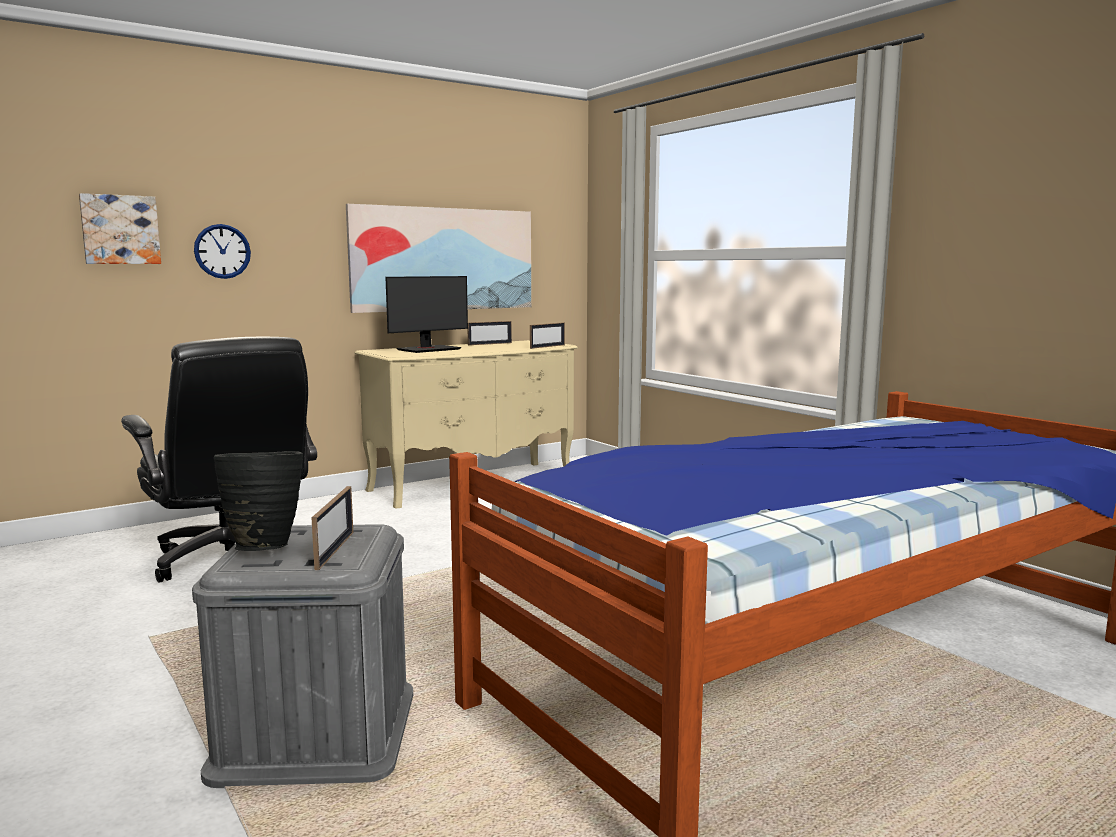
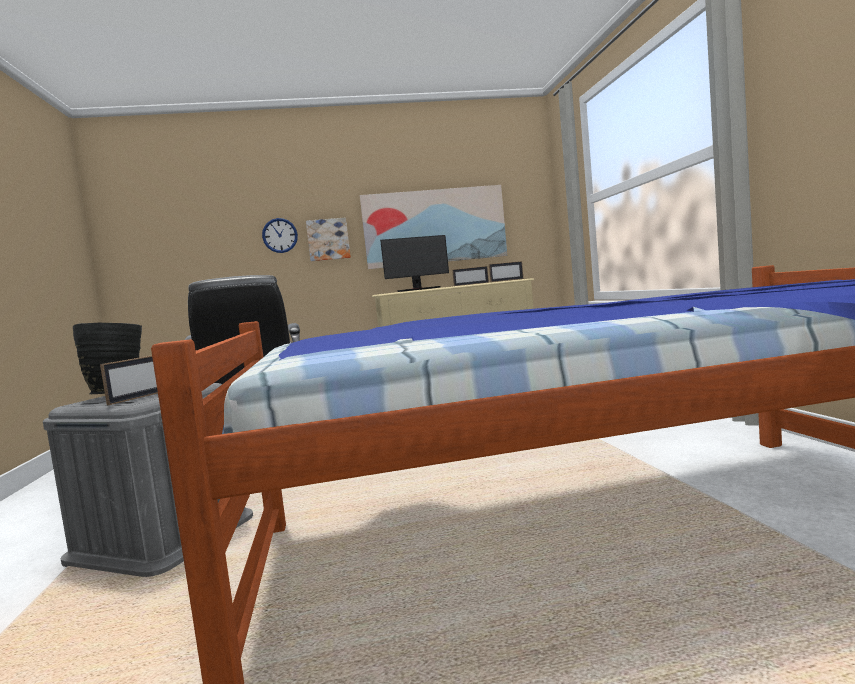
camera: 25 degrees right, 5 degrees down
(120, 230) = (218, 228): picture -> picture (328, 239)

